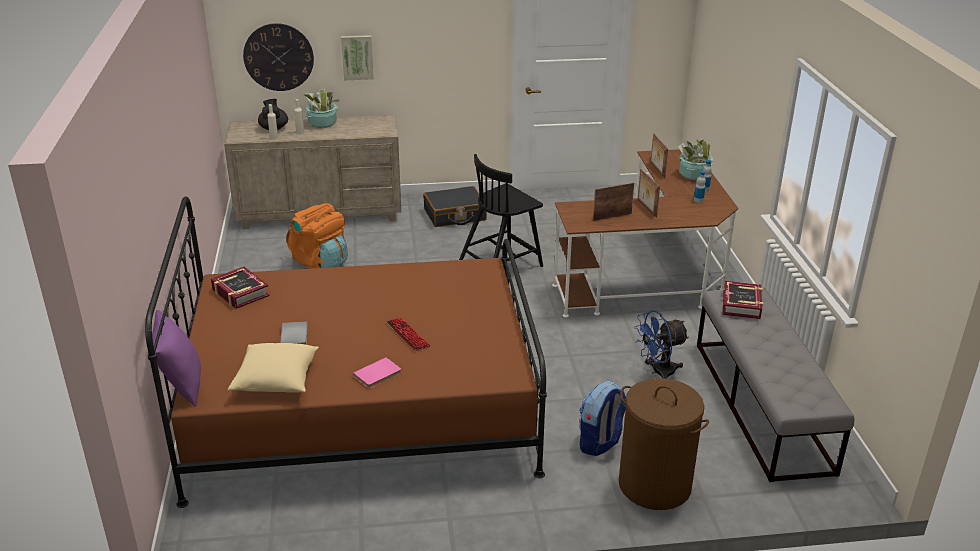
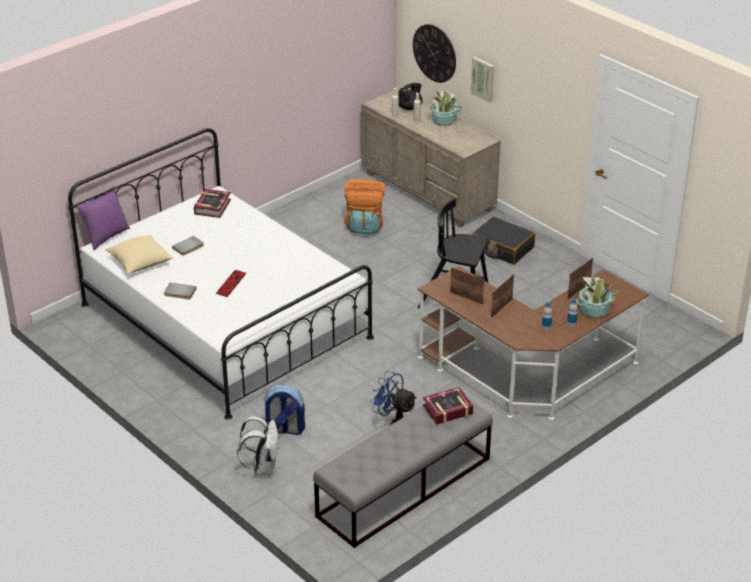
camera: 55 degrees right, 5 degrees up
(362, 406) = (225, 321): brown bed -> white bed
(378, 375) = (179, 292): pink book -> grey book
(654, 485) = (262, 467): brown laundry basket -> white backpack

